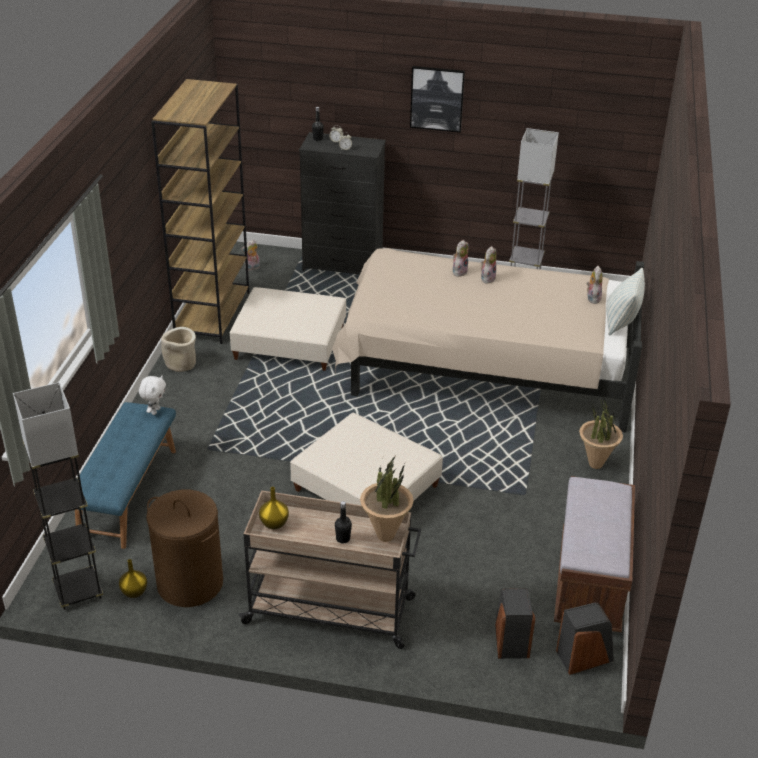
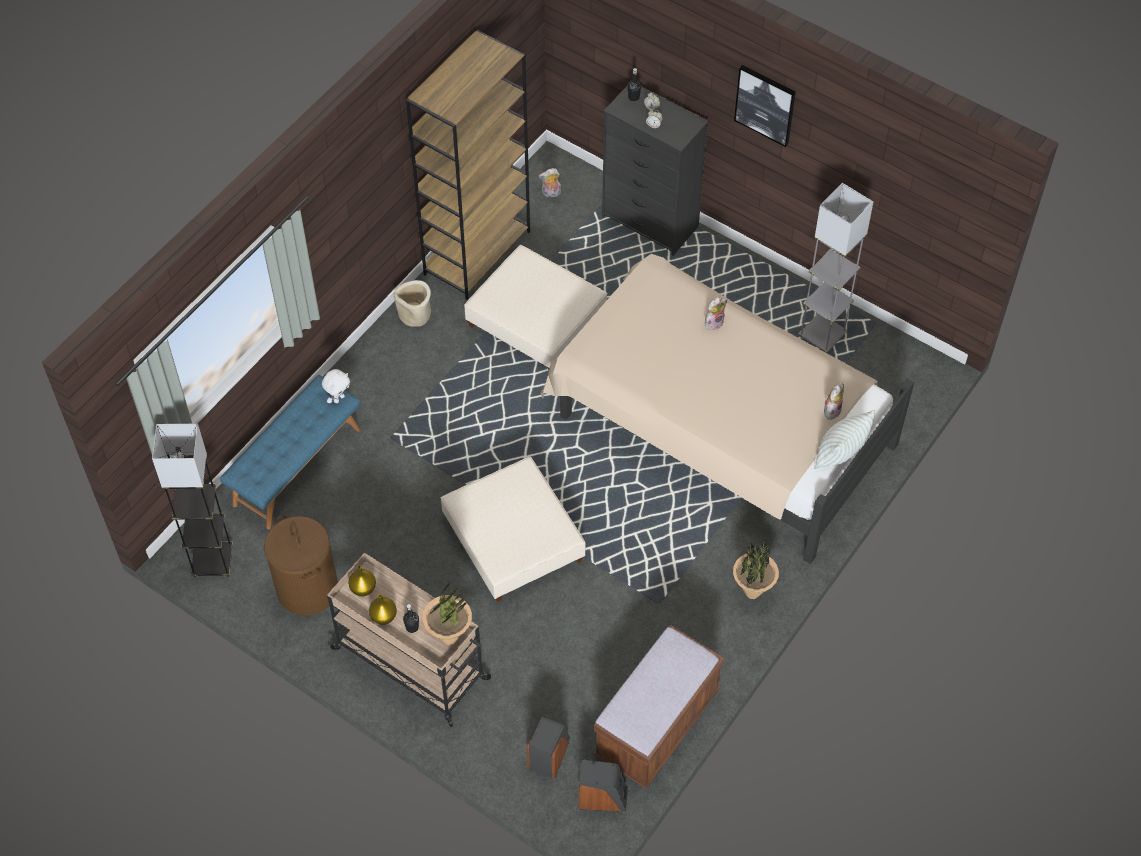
camera: 25 degrees right, 20 degrees up
(134, 592) = (258, 580): yellow vase -> yellow vase (384, 616)
(487, 278) = (737, 342): plush toy -> none

